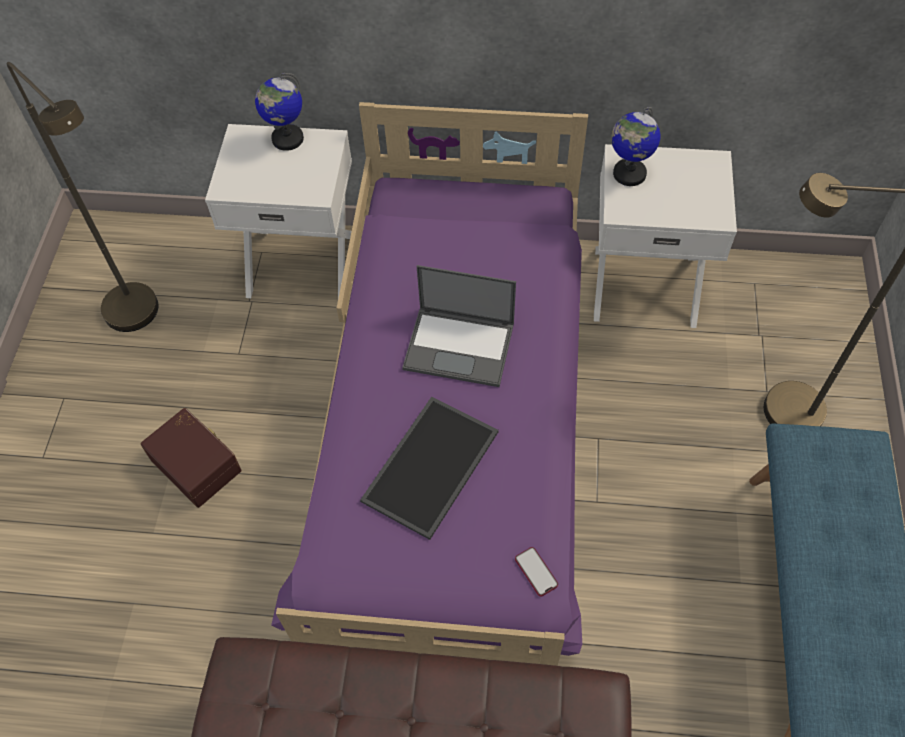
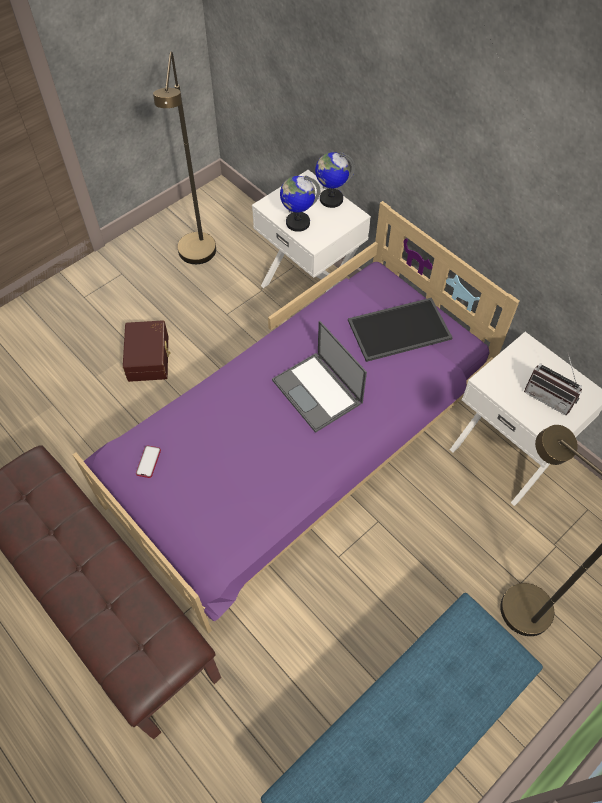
camera: 40 degrees right, 0 degrees up
(432, 468) = (230, 447): tray -> tray (399, 331)
(536, 572) = (225, 552): phone -> phone (148, 462)
(629, 174) = (520, 361): globe -> globe (297, 222)
(685, 188) = (550, 396): none -> radio

